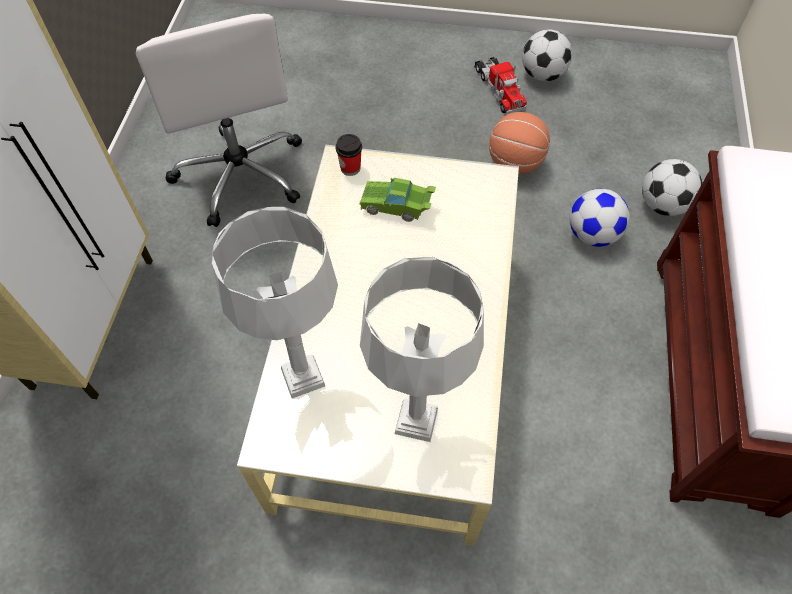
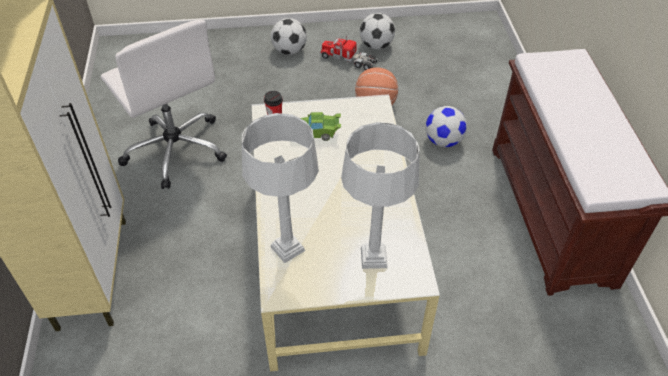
camera: 15 degrees left, 10 degrees down
(498, 89) = (348, 60): toy truck -> toy truck turned 150 degrees clockwise
(662, 205) = (484, 113): football -> football (289, 51)

